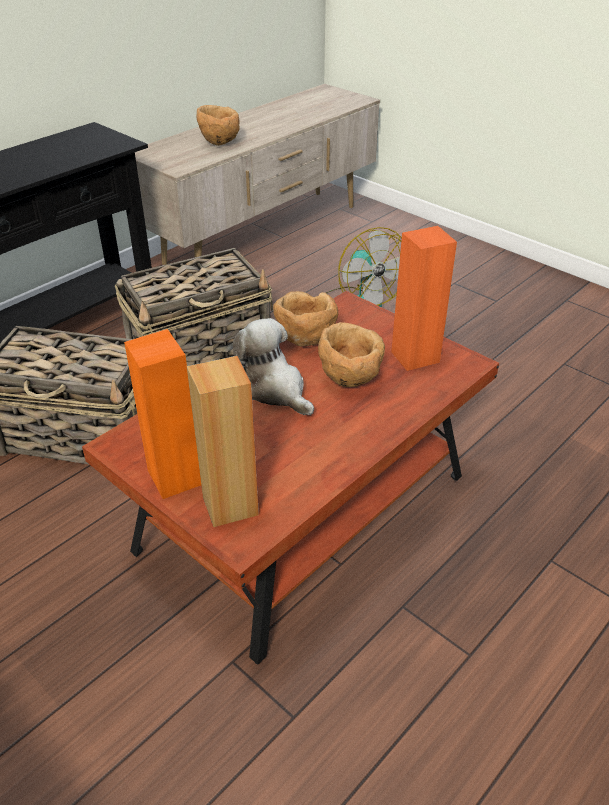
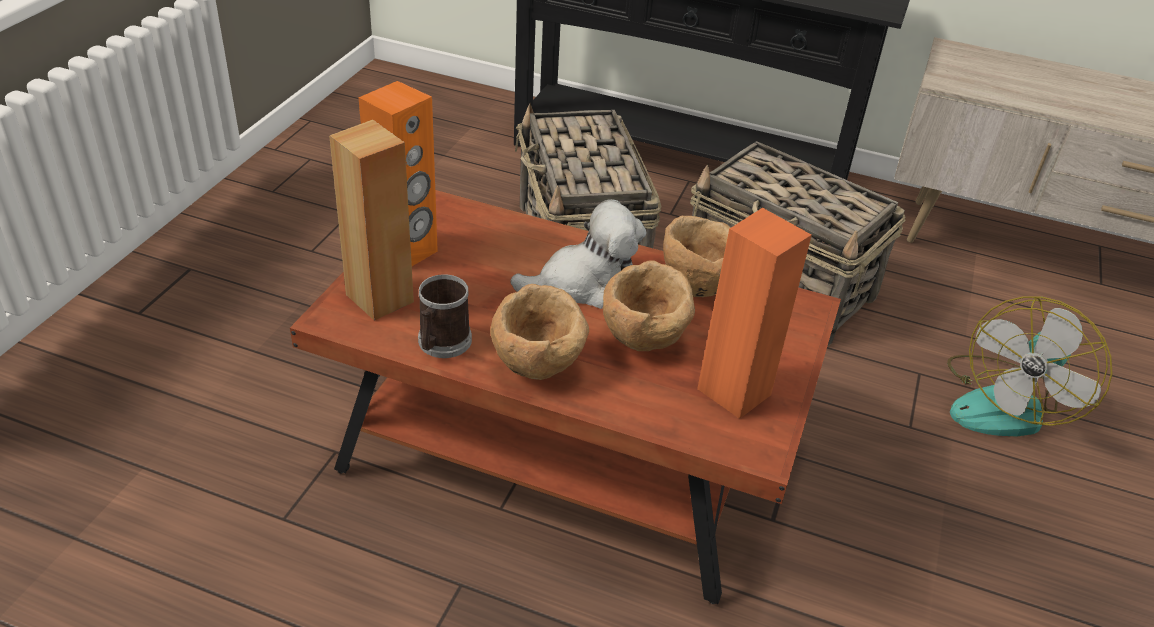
camera: 65 degrees right, 0 degrees up
(220, 143) = (1055, 92): brown bowl -> brown bowl (538, 366)
(274, 389) = (584, 284): plush toy -> plush toy turned 45 degrees clockwise
(308, 480) = (441, 344): none -> mug

